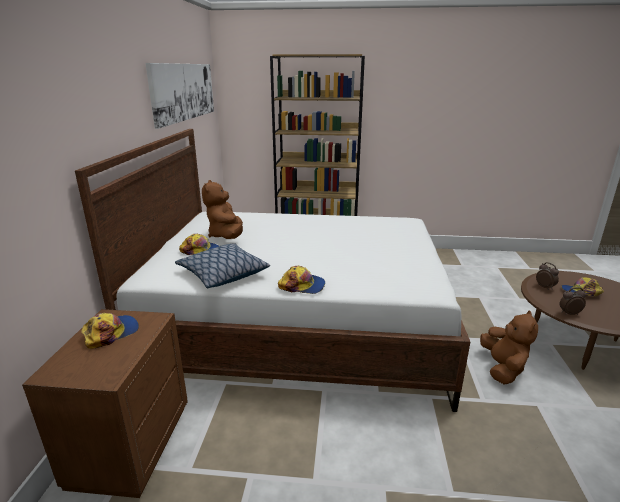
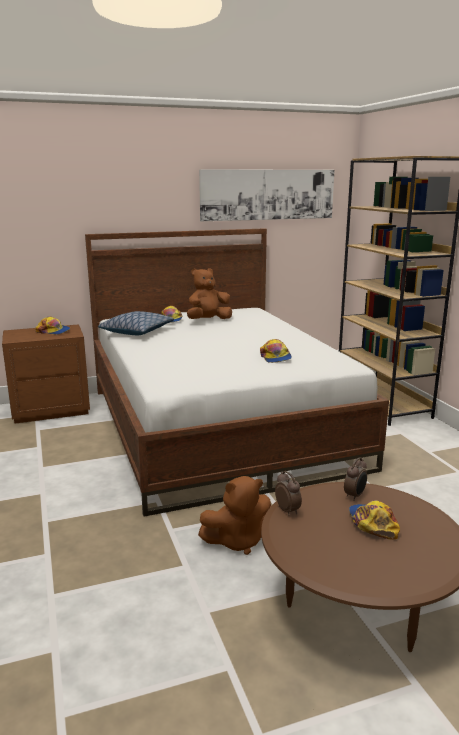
camera: 65 degrees right, 5 degrees down
(302, 285) = (135, 350): cap -> cap (275, 357)

